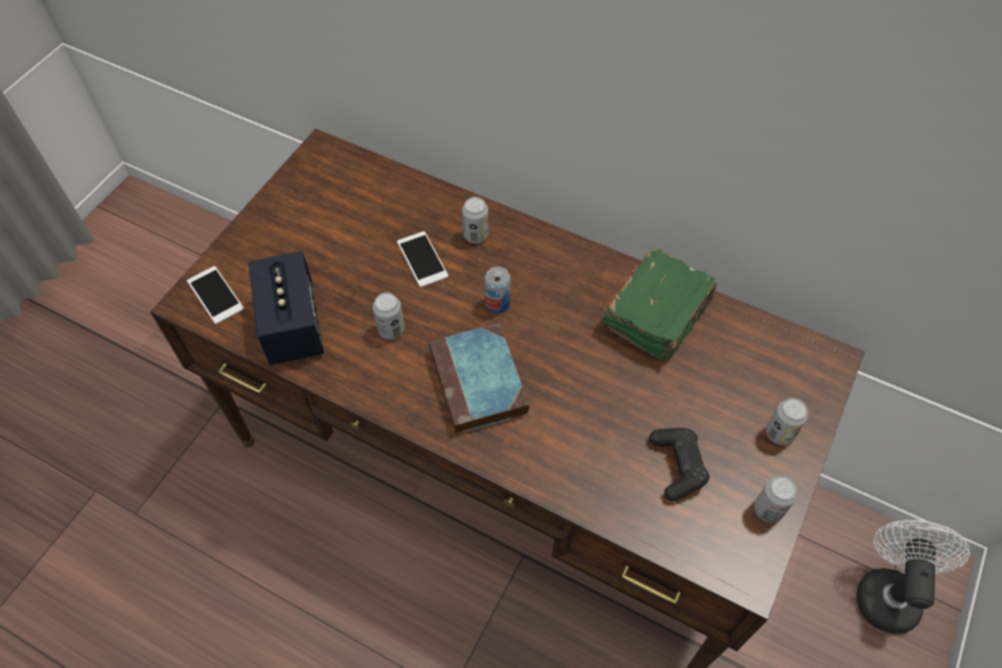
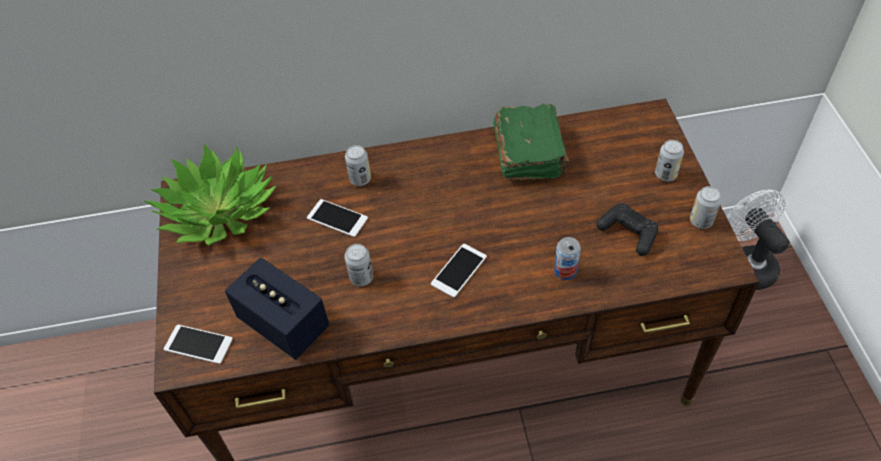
camera: 35 degrees left, 5 degrees down
(334, 187) = (219, 212): none -> potted plant
(480, 384) = (459, 270): book -> phone
(497, 303) = (419, 212): can -> can (565, 271)

